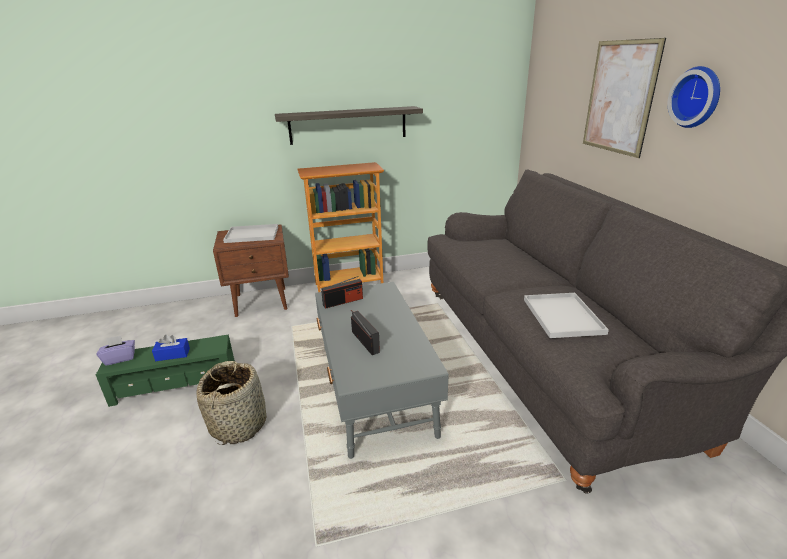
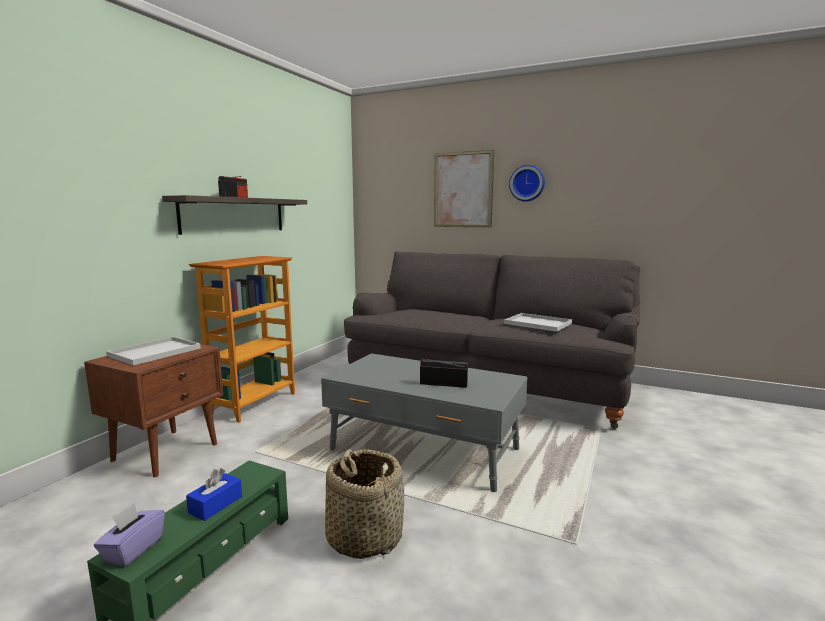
camera: 50 degrees left, 15 degrees down
(343, 302) = (364, 374): radio -> radio (234, 197)

